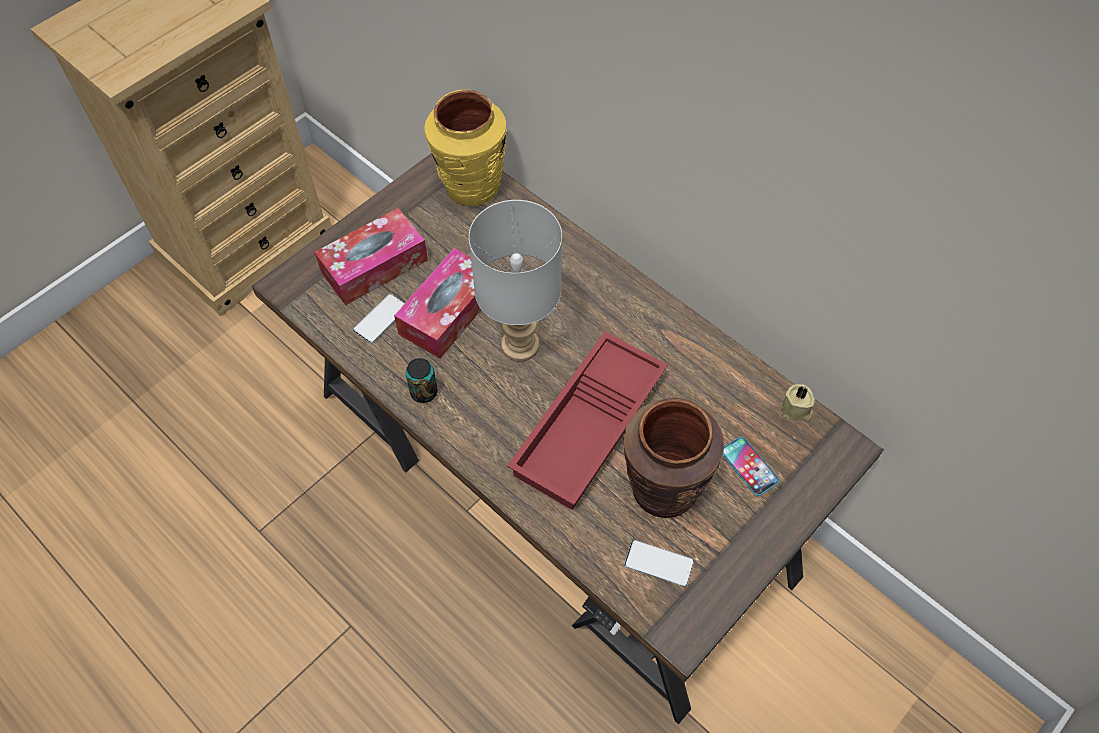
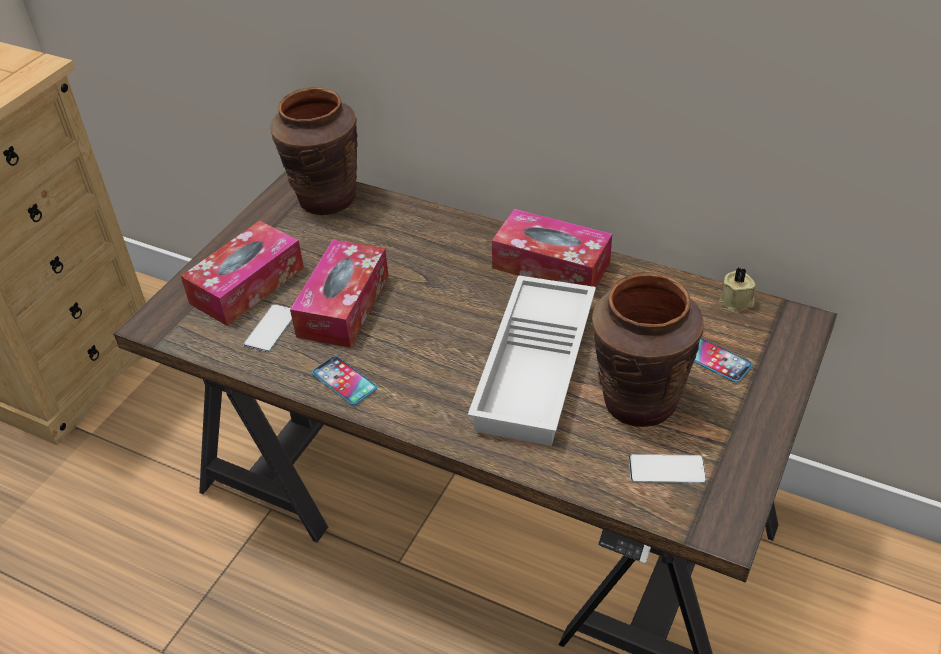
camera: 15 degrees left, 15 degrees down
(424, 392) = (344, 381): can -> phone
(471, 186) = (326, 199): yellow vase -> brown vase
(521, 344) = (432, 314): grey table lamp -> none
(590, 428) = (538, 368): red tray -> white tray
(645, 320) = (551, 265): none -> tissue box

